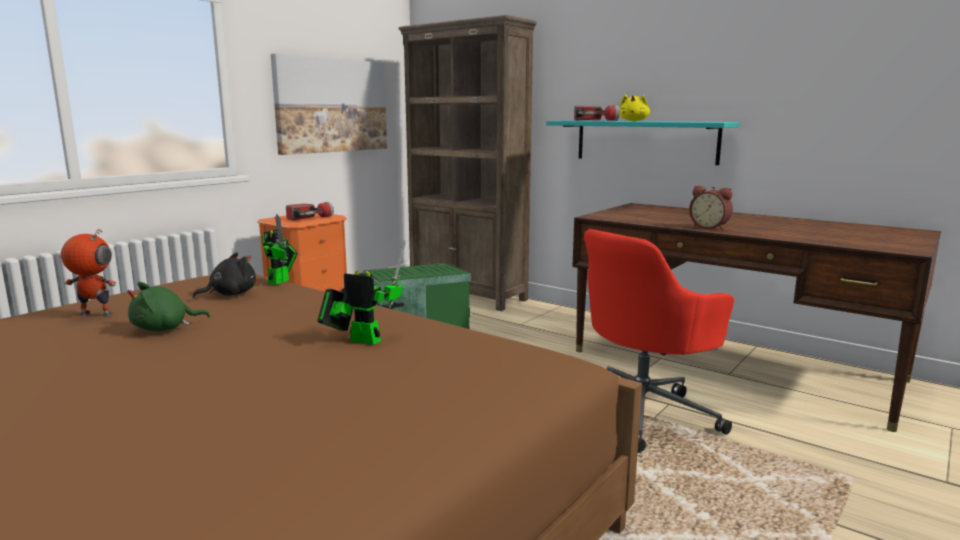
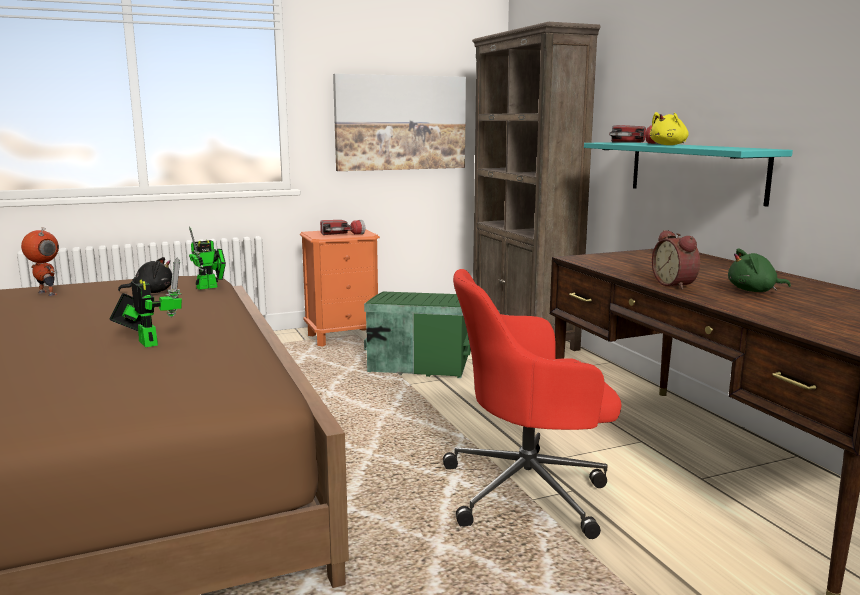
camera: 30 degrees right, 0 degrees up
(165, 328) = (58, 310): green plush toy -> green plush toy (754, 291)

